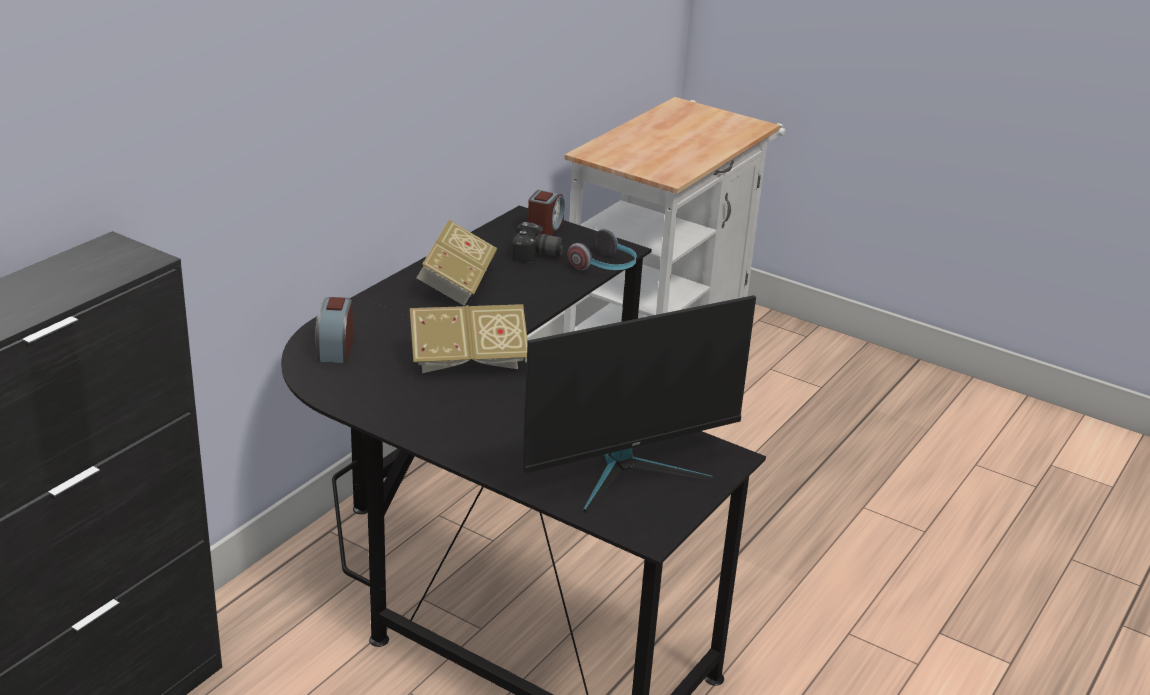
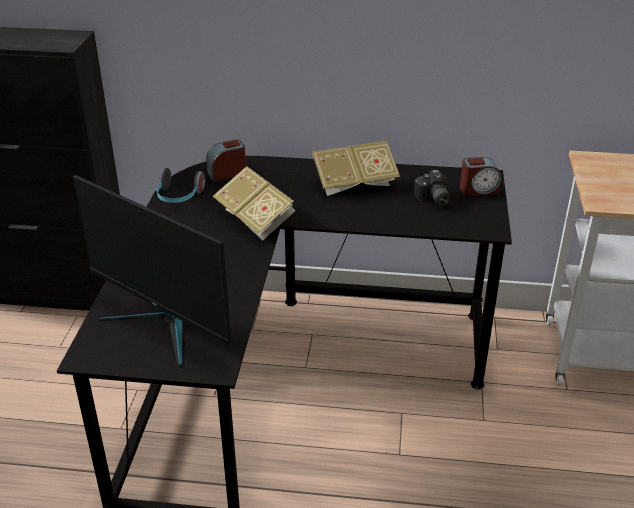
camera: 65 degrees right, 5 degrees up
(605, 267) = (452, 231): headphones -> headphones (179, 197)

